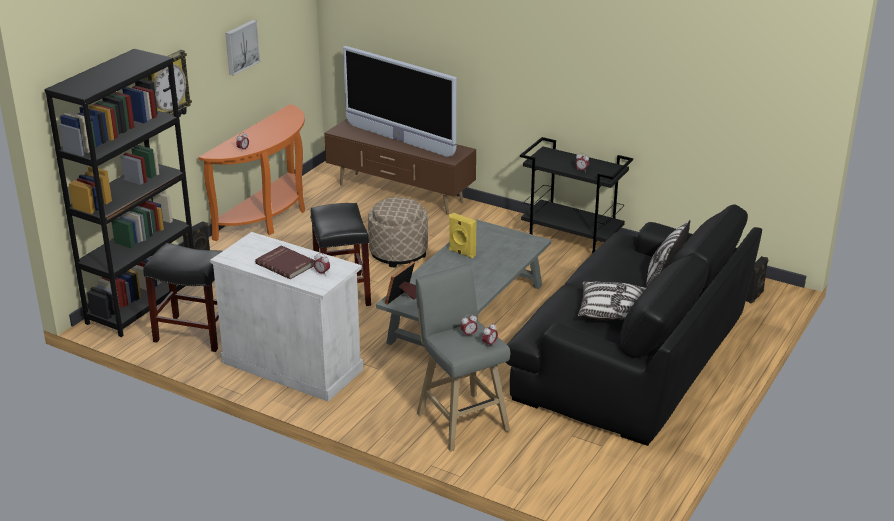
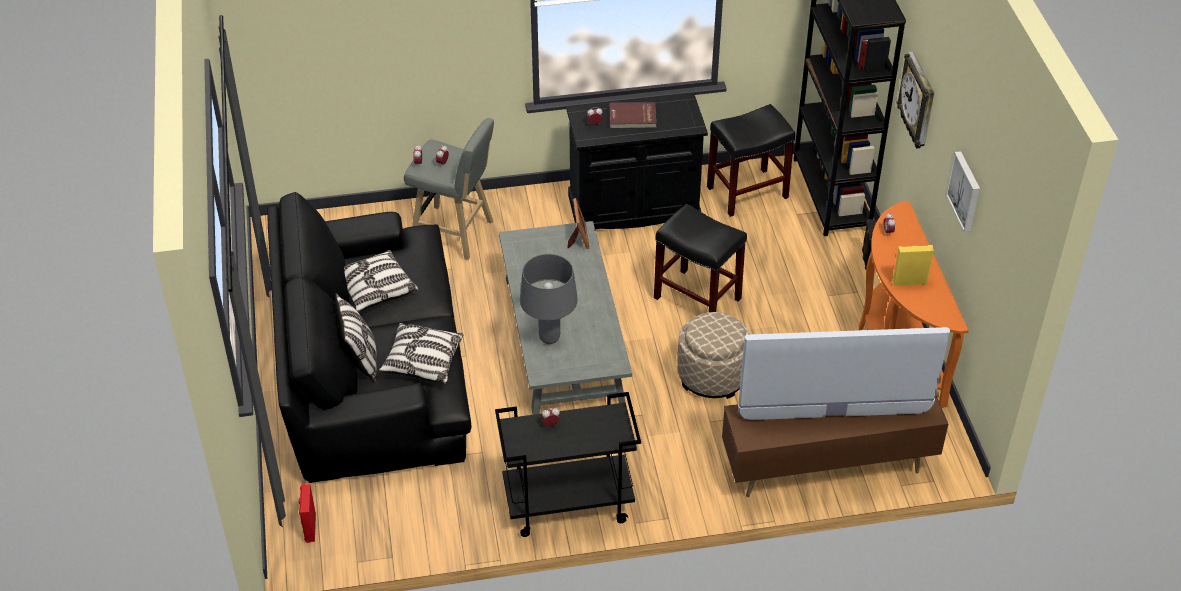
camera: 140 degrees right, 15 degrees up
(292, 366) = (634, 208): white cabinet -> black cabinet
(461, 253) = (591, 317): yellow speaker -> yellow speaker (909, 281)
(506, 255) = (549, 338): none -> grey table lamp
(620, 257) = (422, 362): none -> pillow
(755, 296) = (309, 528): black speaker -> red speaker

